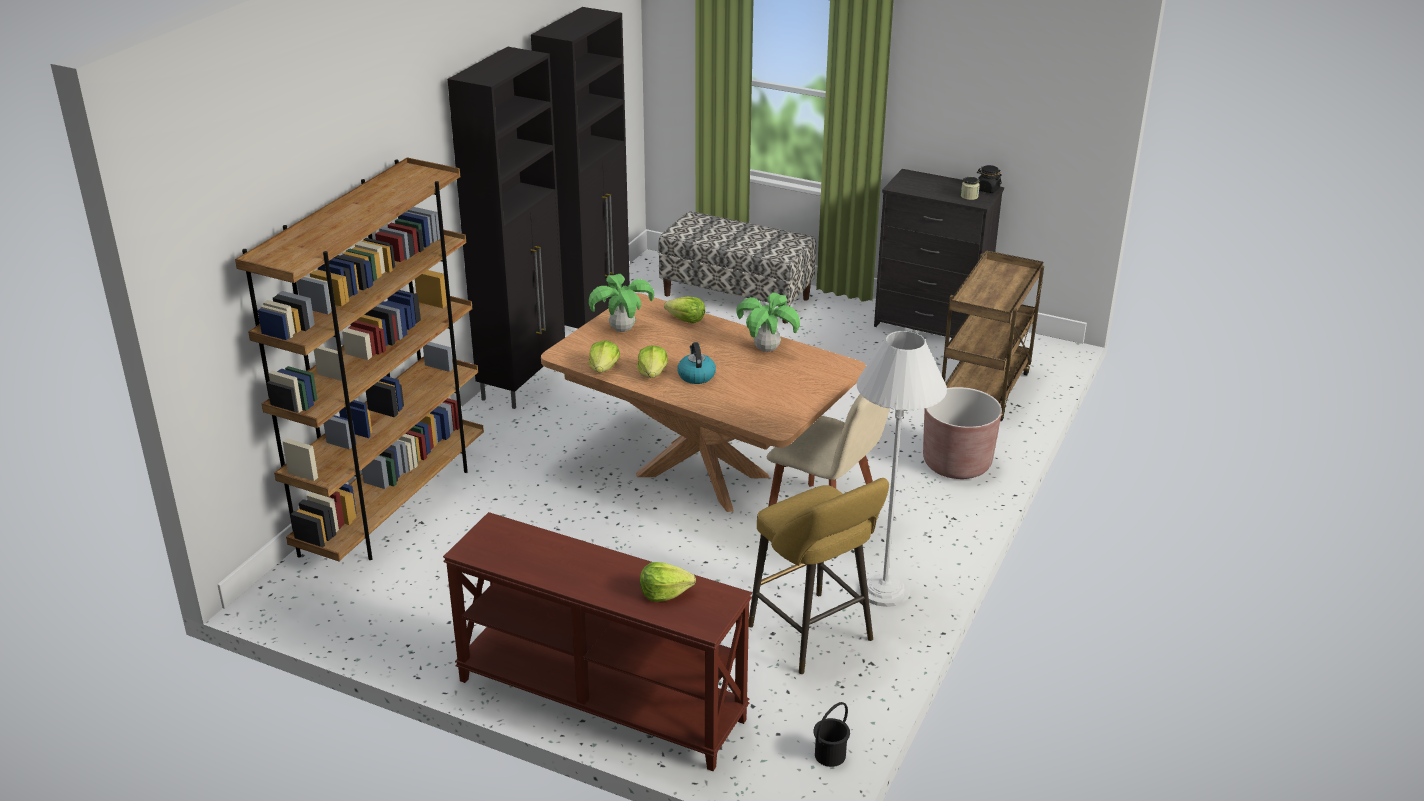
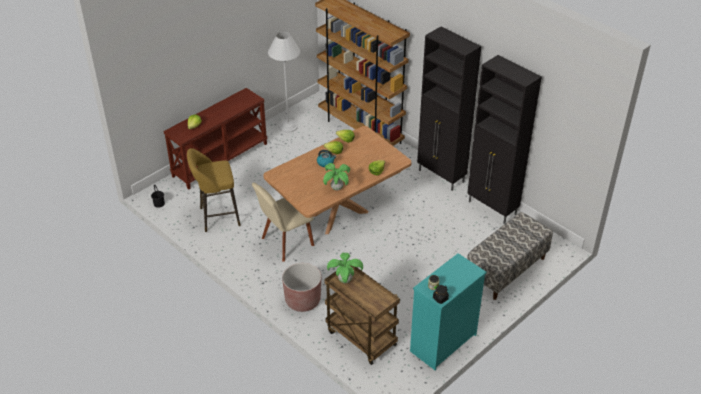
camera: 110 degrees right, 10 degrees up
(622, 329) = (377, 151): potted plant -> potted plant (345, 280)
(884, 590) = (230, 244): white floor lamp -> white floor lamp (288, 126)
(931, 326) = (442, 343): black dresser -> turquoise dresser

